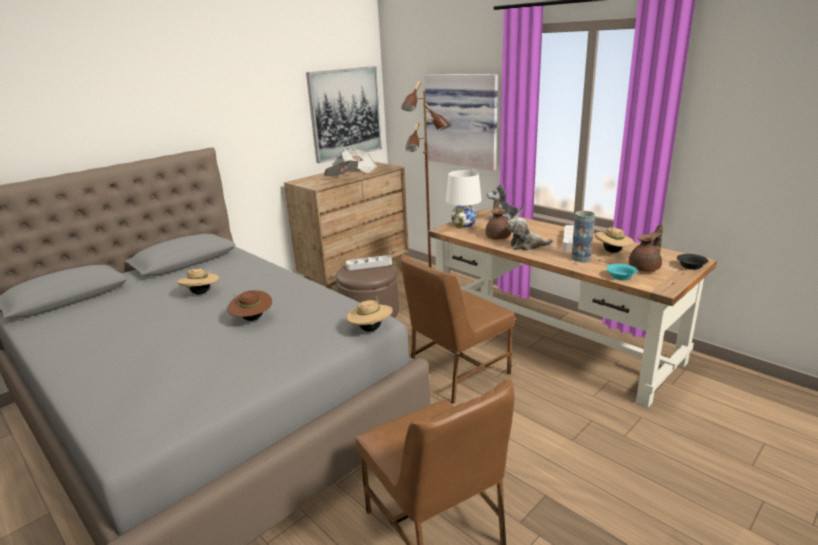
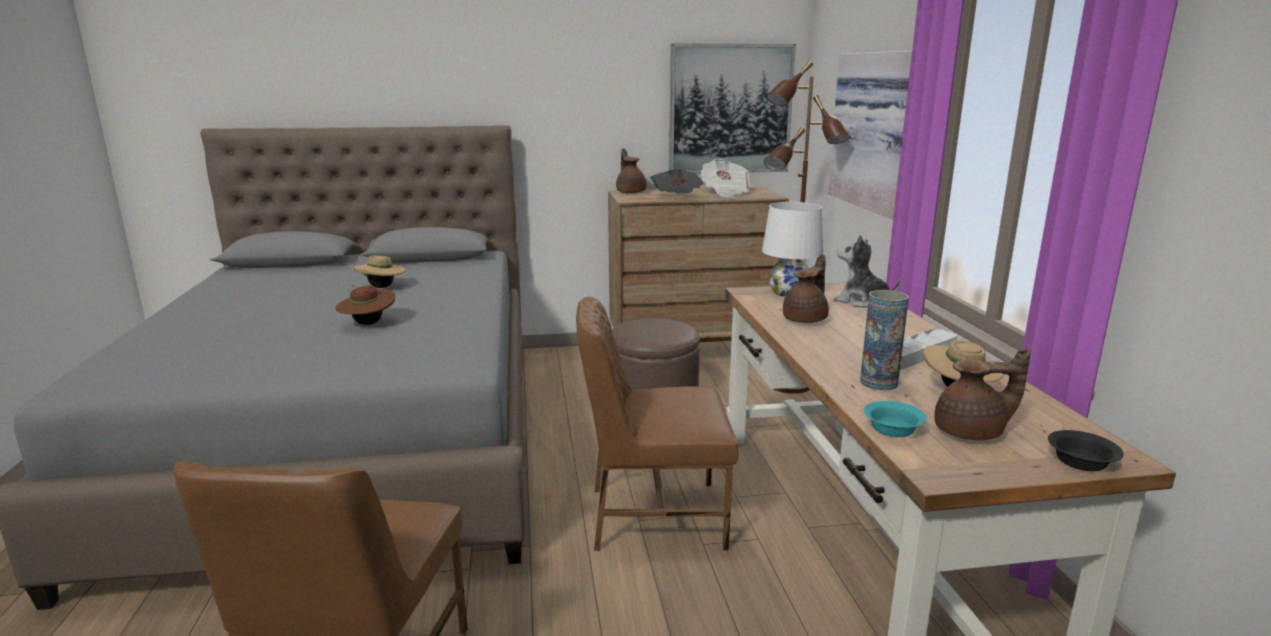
camera: 35 degrees right, 5 degrees down
(303, 181) = (631, 192): none -> brown teapot
(369, 265) = (663, 326): grey tray -> none
(371, 329) = (441, 373): beige hat -> none
(527, 246) = (826, 342): plush toy -> none

